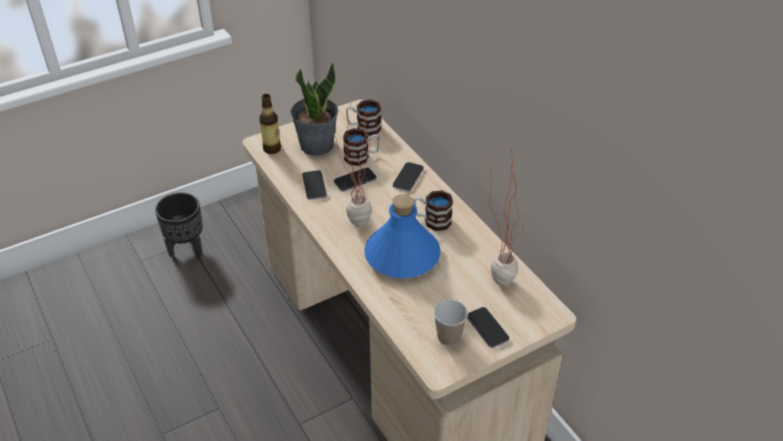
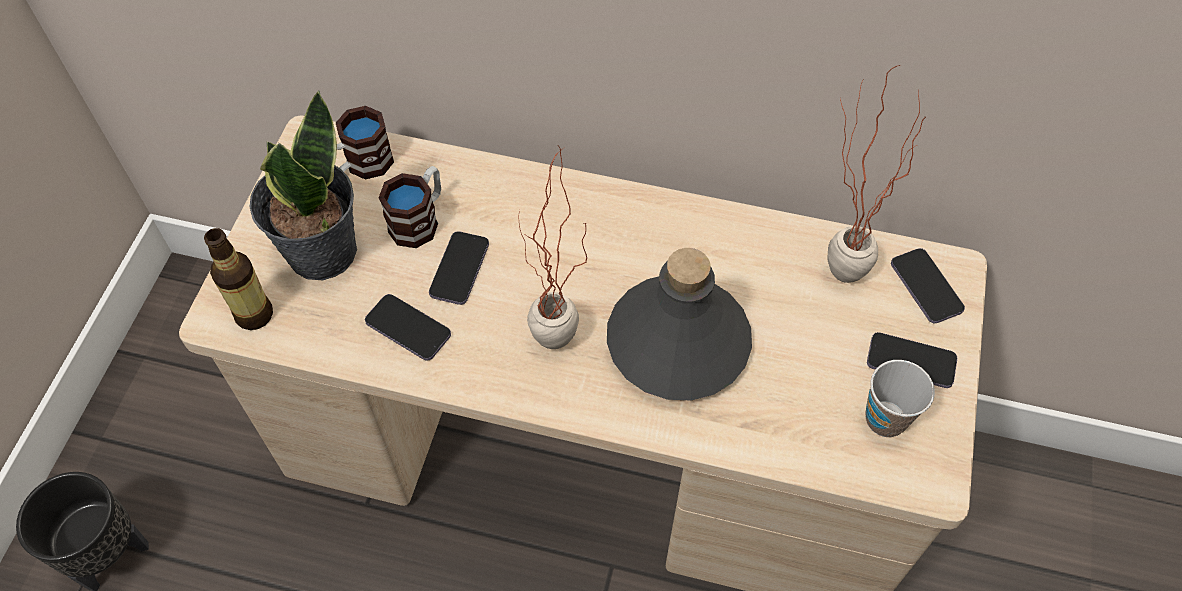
camera: 45 degrees left, 15 degrees up
(402, 256) = (676, 343): blue bottle -> grey bottle
(408, 178) = (531, 204): phone -> phone (926, 287)
(432, 220) = (647, 250): mug -> none

